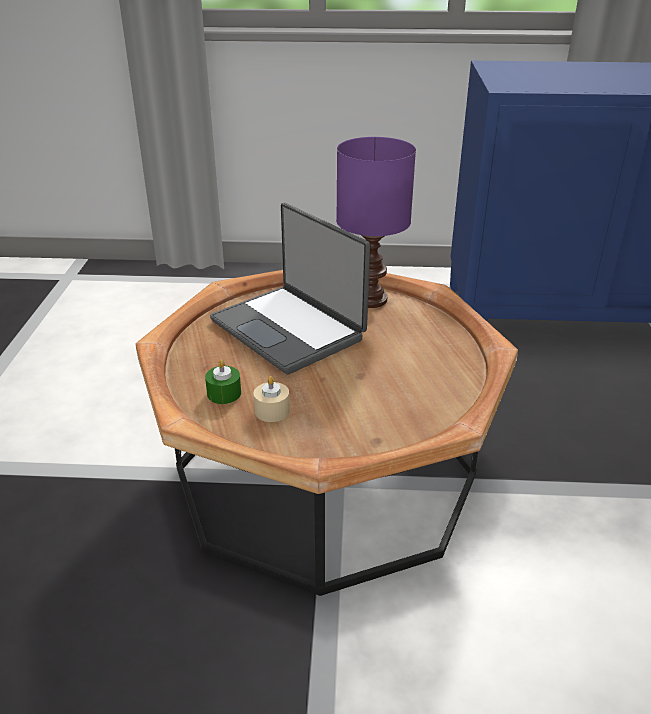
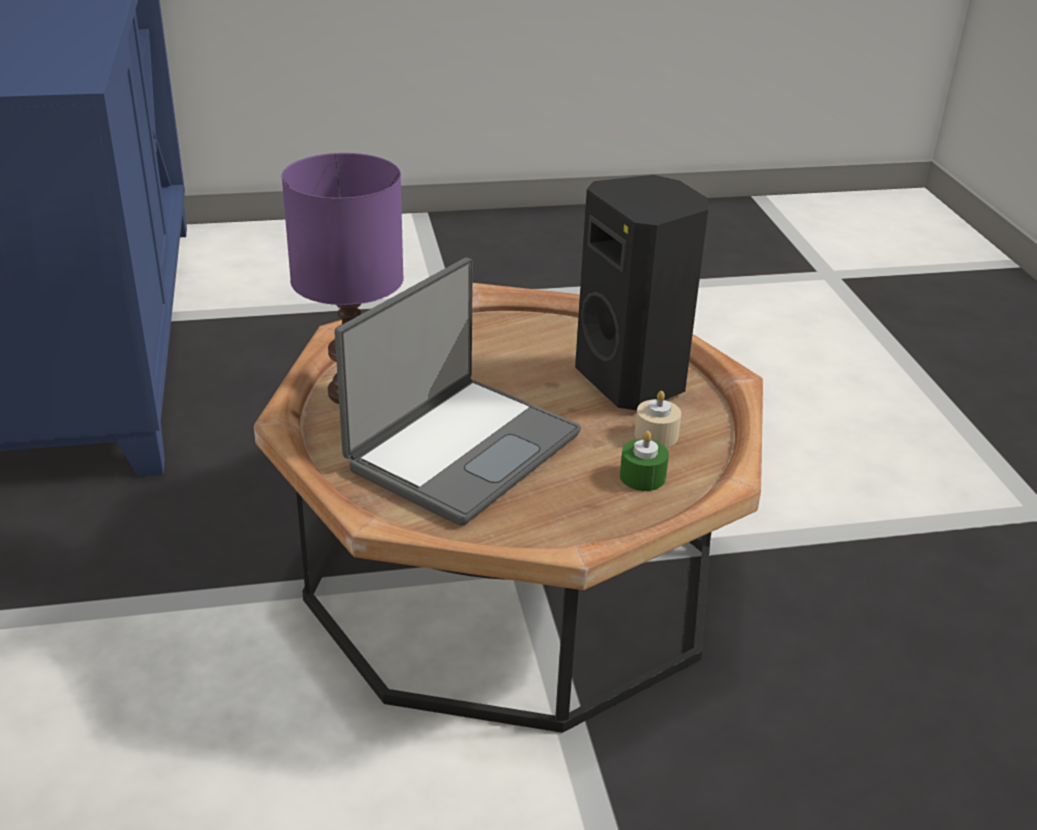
camera: 105 degrees left, 0 degrees up
(354, 416) = (634, 381): none -> black speaker

